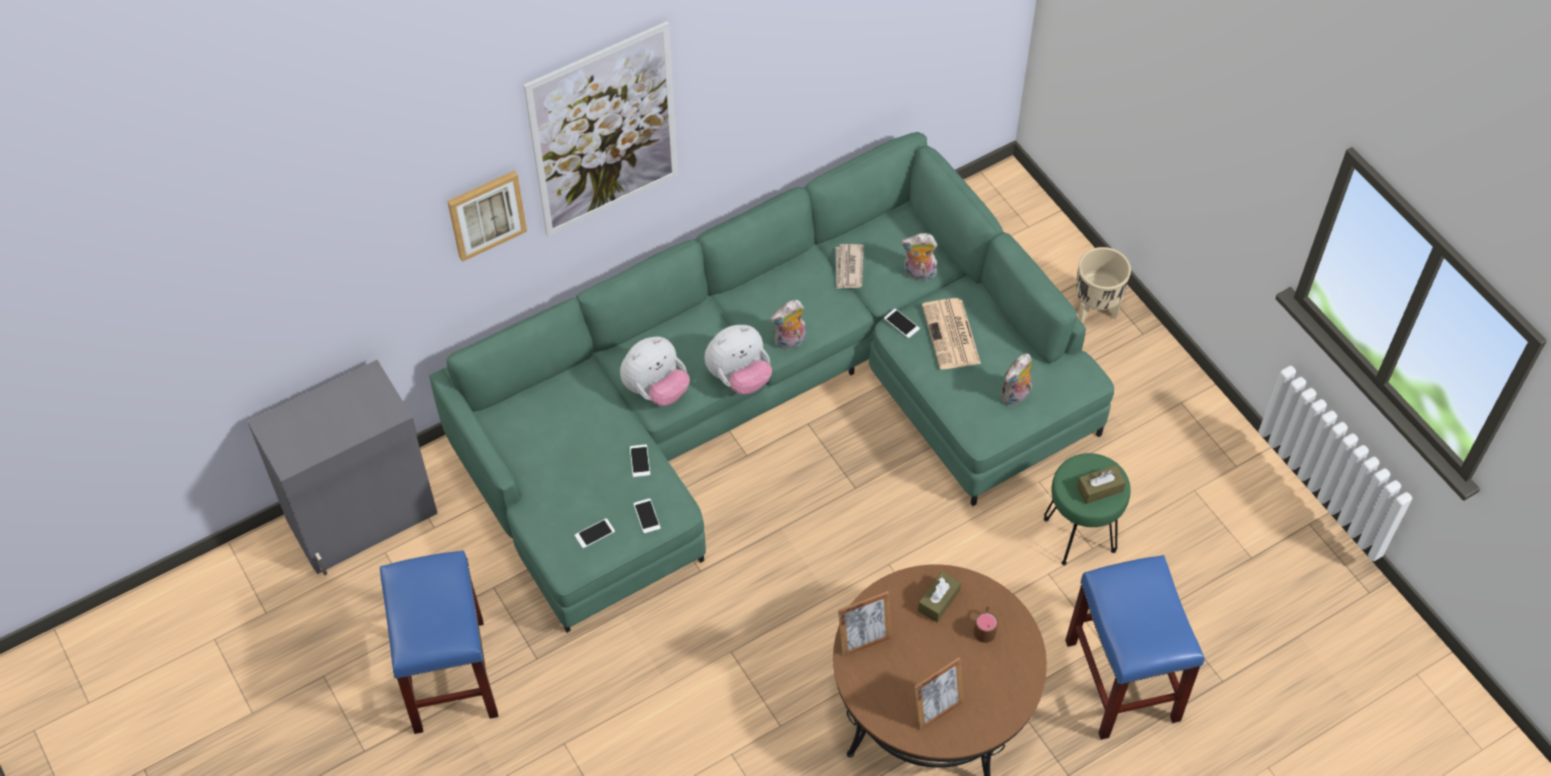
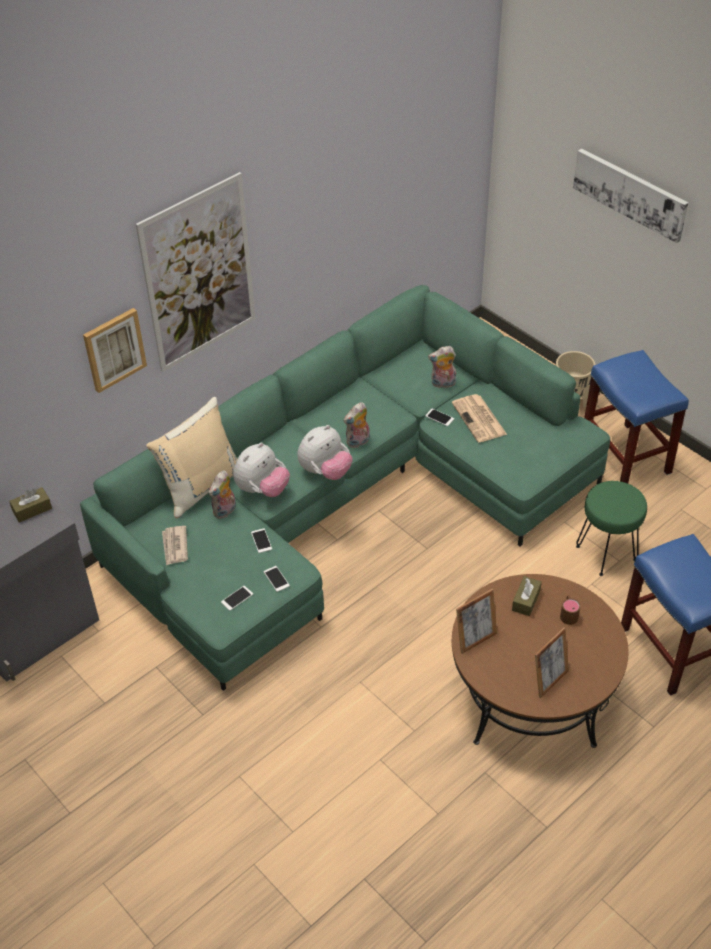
camera: 10 degrees left, 10 degrees down
(450, 676) = (132, 740): blue stool -> blue stool (626, 457)
(582, 371) = (201, 486): none -> beige pillow
(848, 268) = (389, 388): newspaper -> newspaper (175, 547)
(1016, 396) = (540, 452): plush toy -> plush toy (225, 511)
(1099, 489) = (624, 503): brown tissue box -> brown tissue box (32, 510)
(1190, 86) = (630, 193): none -> picture

